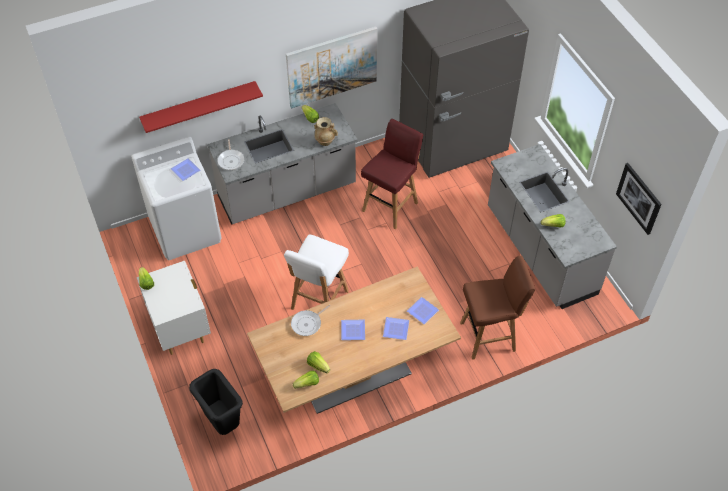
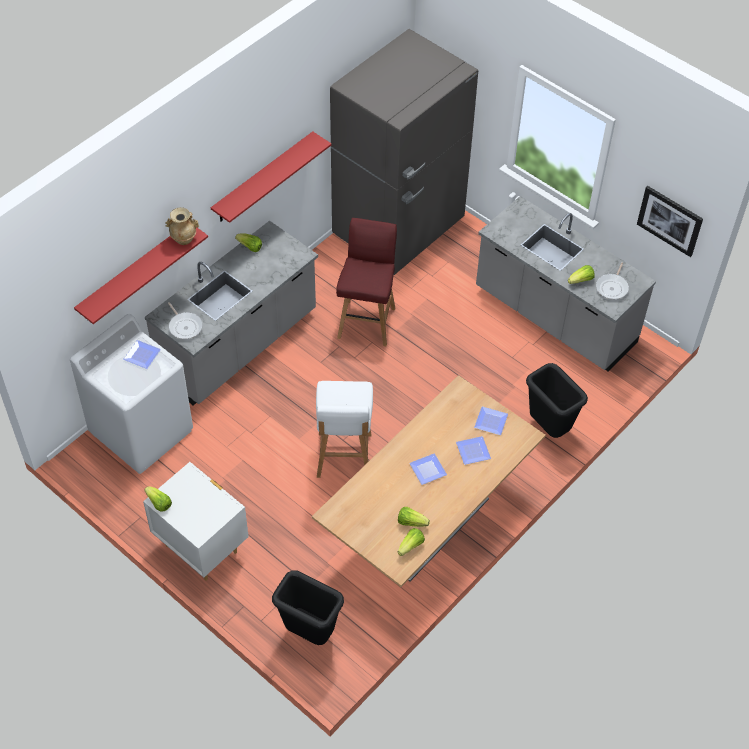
camera: 25 degrees left, 0 degrees up
(308, 323) = (374, 480): frying pan -> frying pan (612, 287)
(325, 141) = (282, 268): beige vase -> beige vase (183, 239)
(332, 66) = (263, 178): picture -> red shelf
(489, 336) = (549, 428): brown stool -> black trash can

